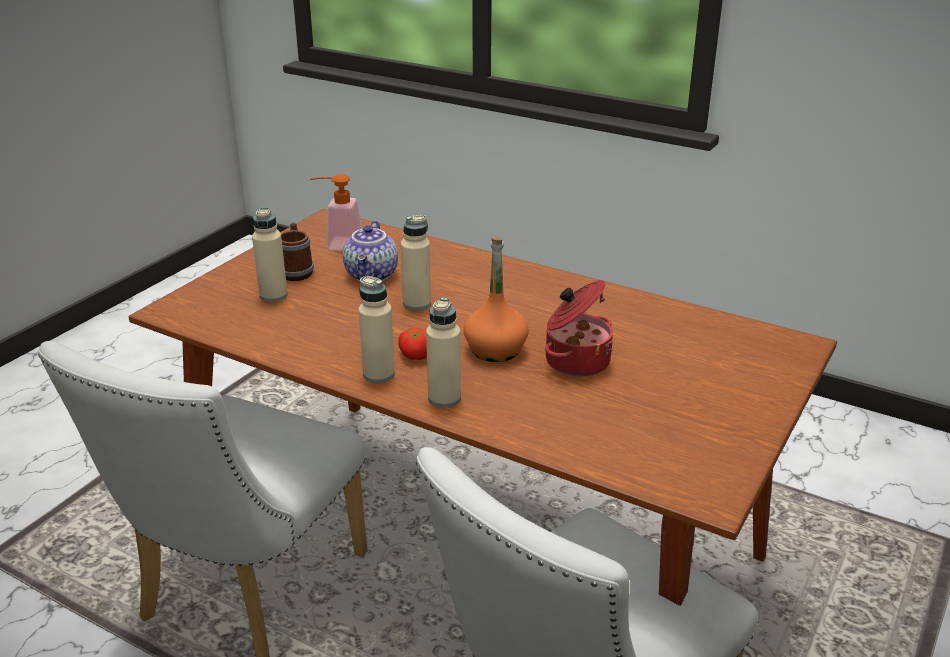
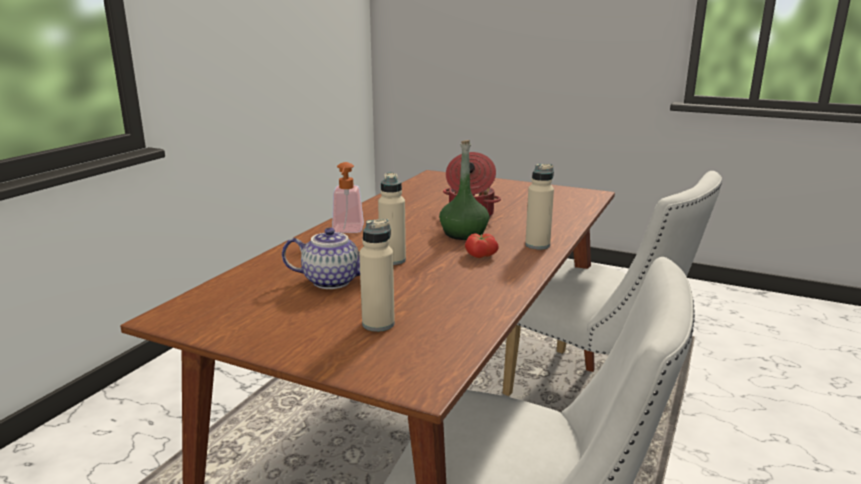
camera: 95 degrees left, 10 degrees down
(296, 271) = (315, 319): mug -> none
(338, 244) = (248, 303): soap dispenser -> soap dispenser (347, 231)
(378, 374) = (516, 266): beige bottle -> none
(495, 349) = (463, 234): orange bottle -> green bottle

